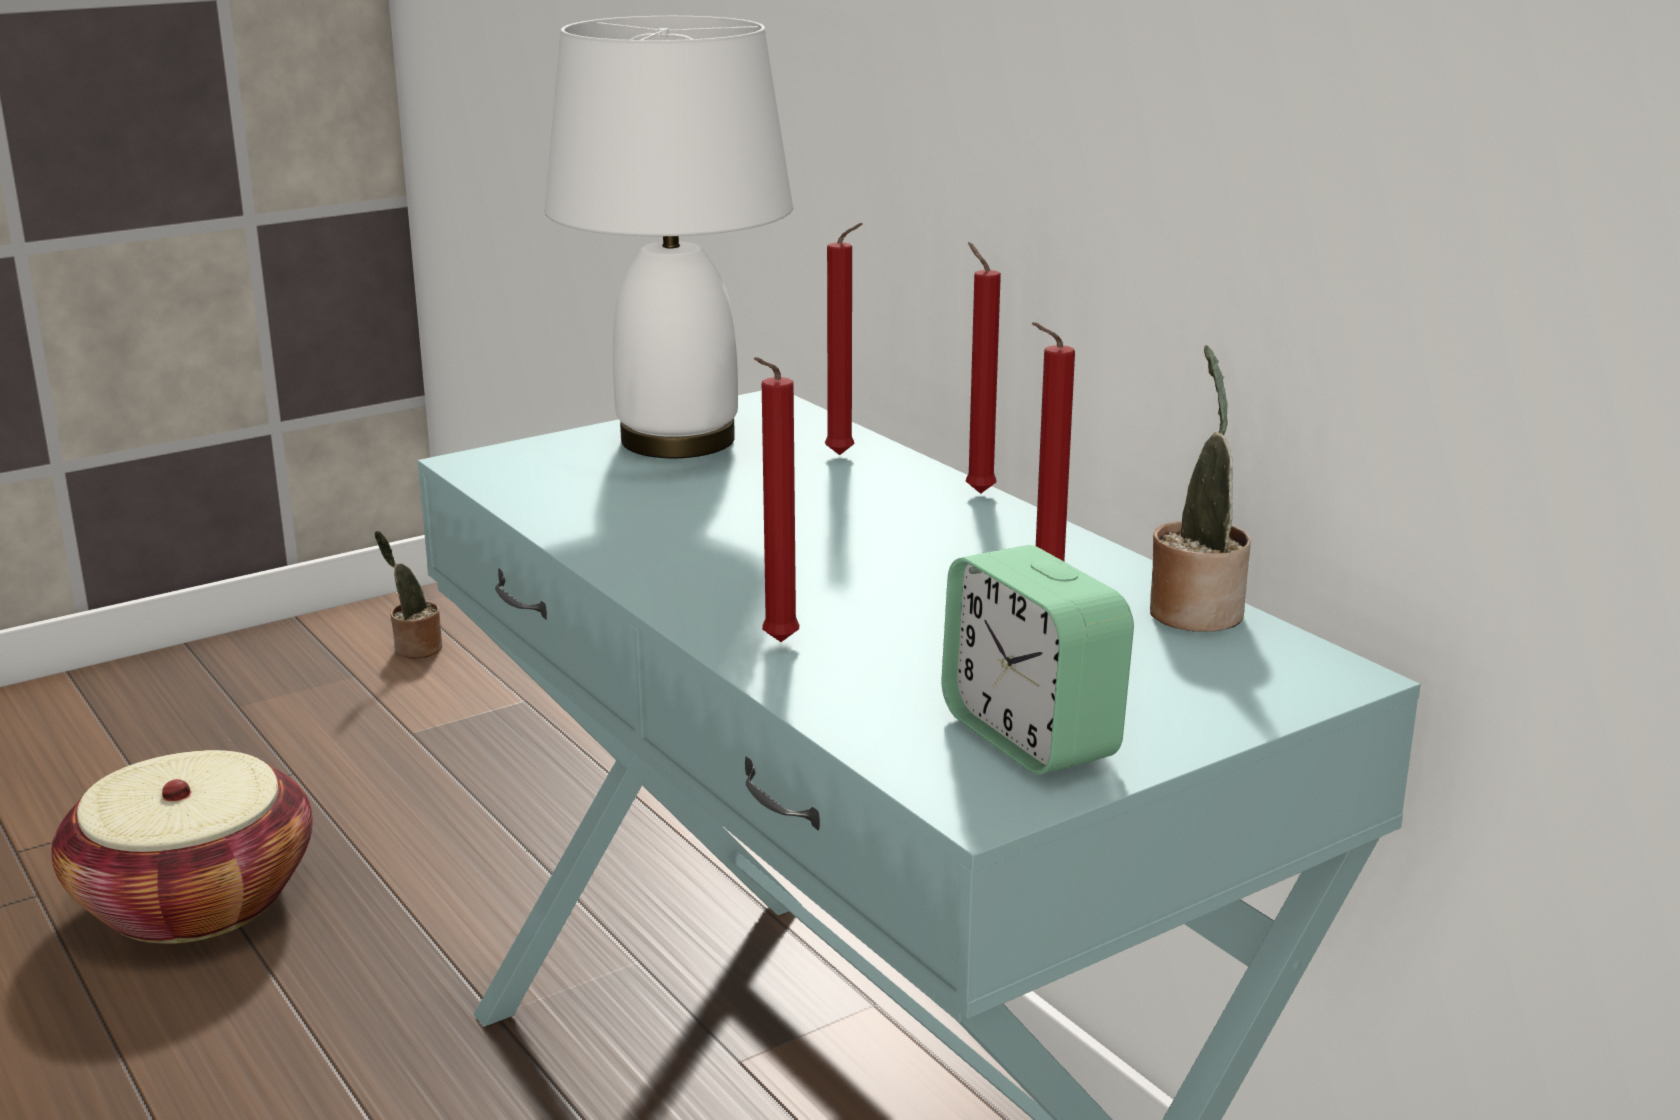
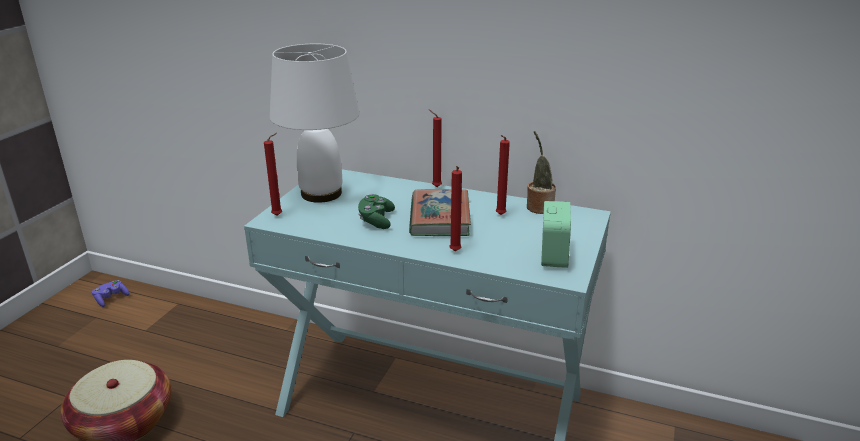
camera: 35 degrees left, 5 degrees up
(414, 649) = (111, 299): potted plant -> purple game controller
(706, 524) = (376, 220): none -> green game controller
(843, 456) = (380, 185): red candle -> red candle (279, 215)
(869, 560) = (439, 218): none -> book
(1030, 736) = (553, 256): alarm clock -> alarm clock turned 105 degrees counterclockwise

